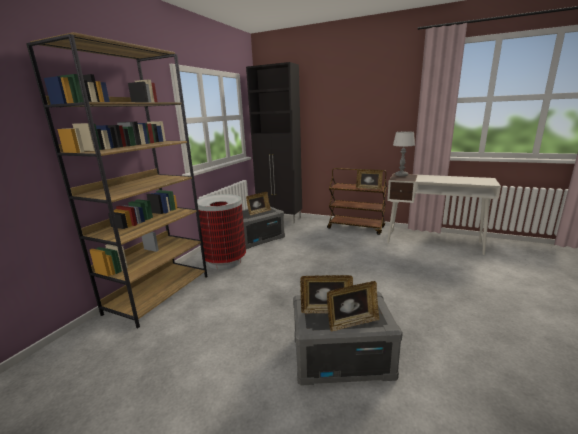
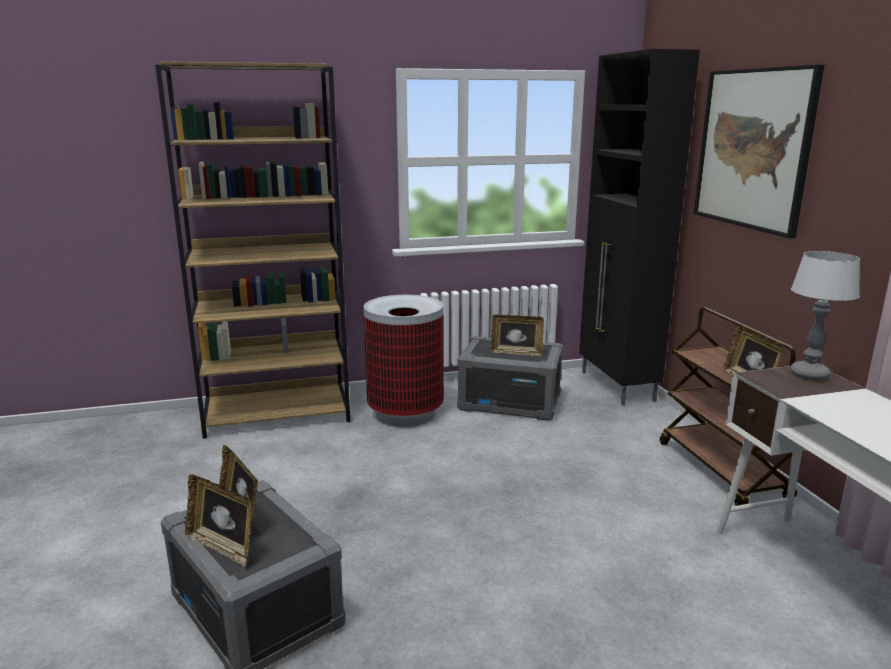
camera: 50 degrees right, 0 degrees up
(335, 103) = (753, 149): none -> picture

